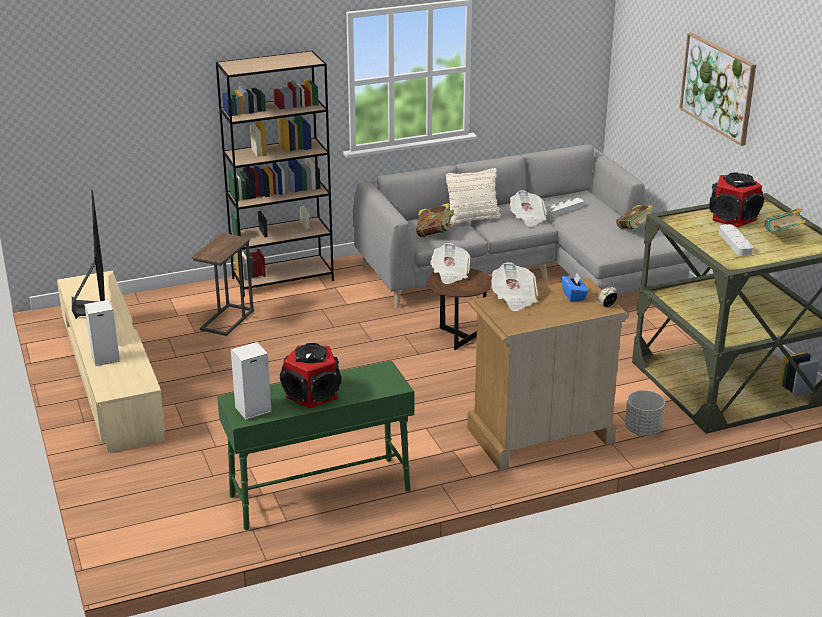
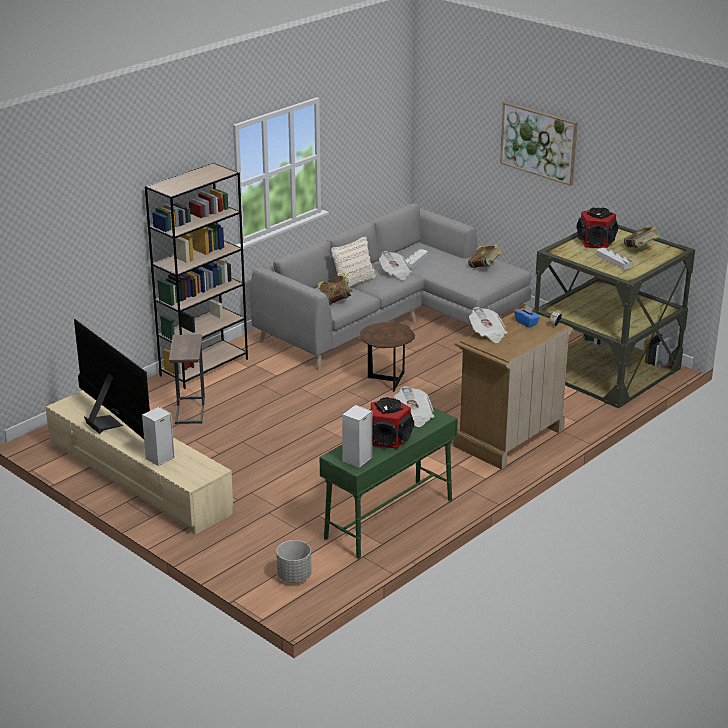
camera: 25 degrees left, 0 degrees up
(450, 274) = (375, 330): newspaper -> newspaper (414, 416)
(642, 430) = (574, 416): grey planter -> grey planter (294, 576)

